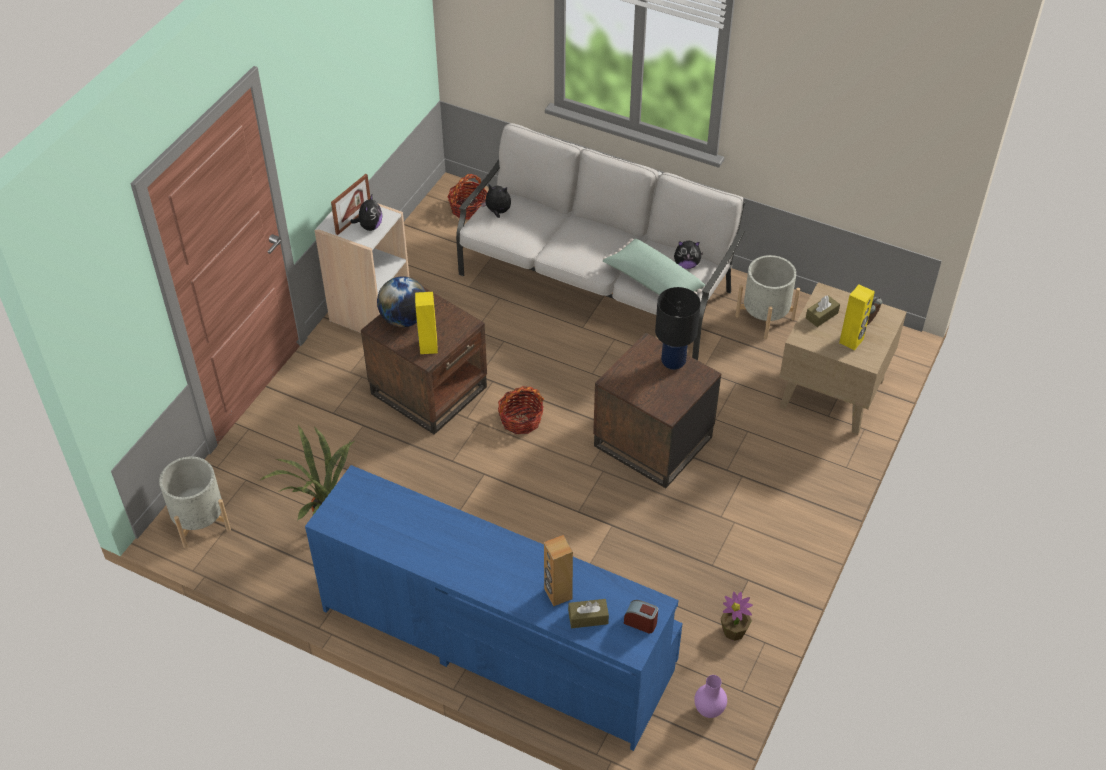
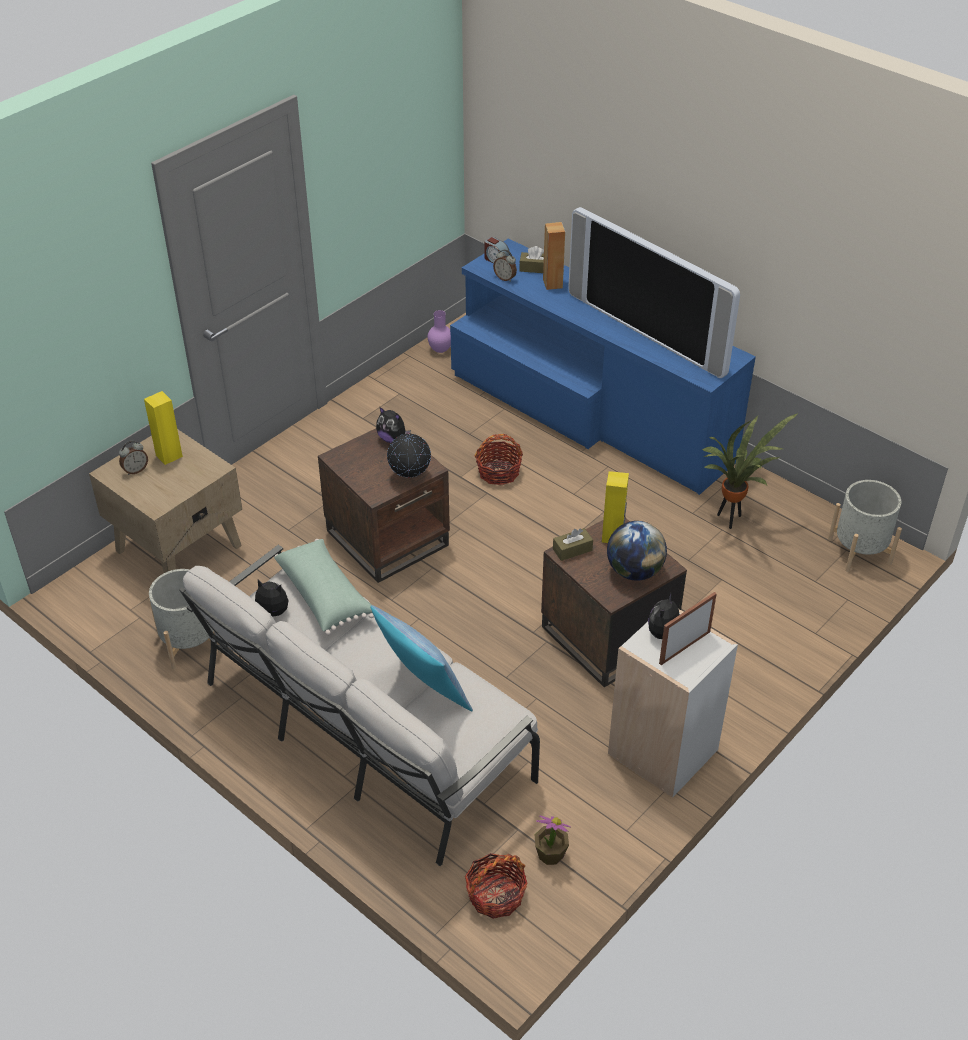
camera: 165 degrees left, 5 degrees down
(428, 538) = (649, 331): none -> television
(497, 212) = (477, 737): plush toy -> plush toy (392, 439)
(521, 420) = (514, 585): basket -> basket (499, 472)
(546, 231) = (422, 691): none -> pillow
(618, 591) = (505, 278): none -> alarm clock
(626, 368) = (410, 476): none -> globe
(673, 363) = (359, 472): black table lamp -> none
(734, 631) = (394, 389): potted plant -> potted plant (550, 854)
(821, 315) = (178, 485): brown tissue box -> brown tissue box (572, 550)

